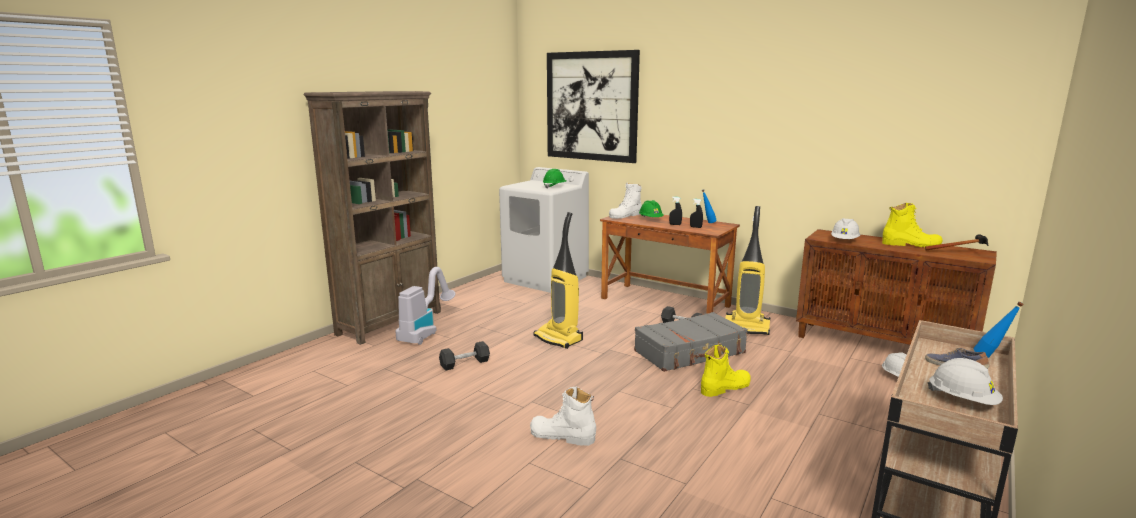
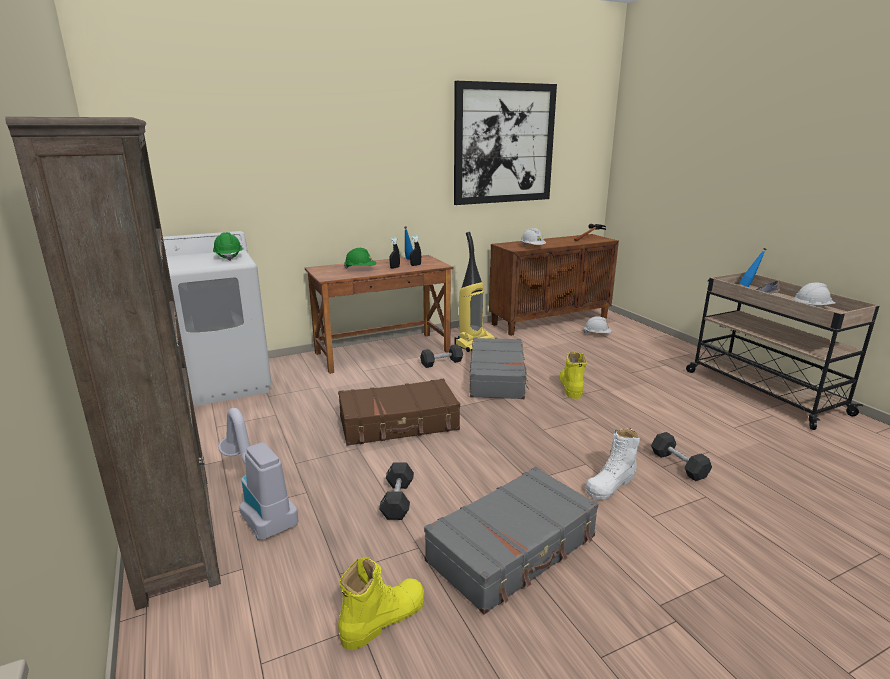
camera: 60 degrees left, 5 degrees up
(441, 412) = (513, 549): none -> grey suitcase
(559, 338) = (399, 424): vacuum cleaner -> brown suitcase
(591, 106) = (230, 144): picture -> picture (504, 144)
(625, 216) = (328, 272): white boot -> none
(634, 467) = (678, 465): none -> black dumbbell
(910, 245) = (559, 240): yellow boot -> yellow boot (383, 618)

